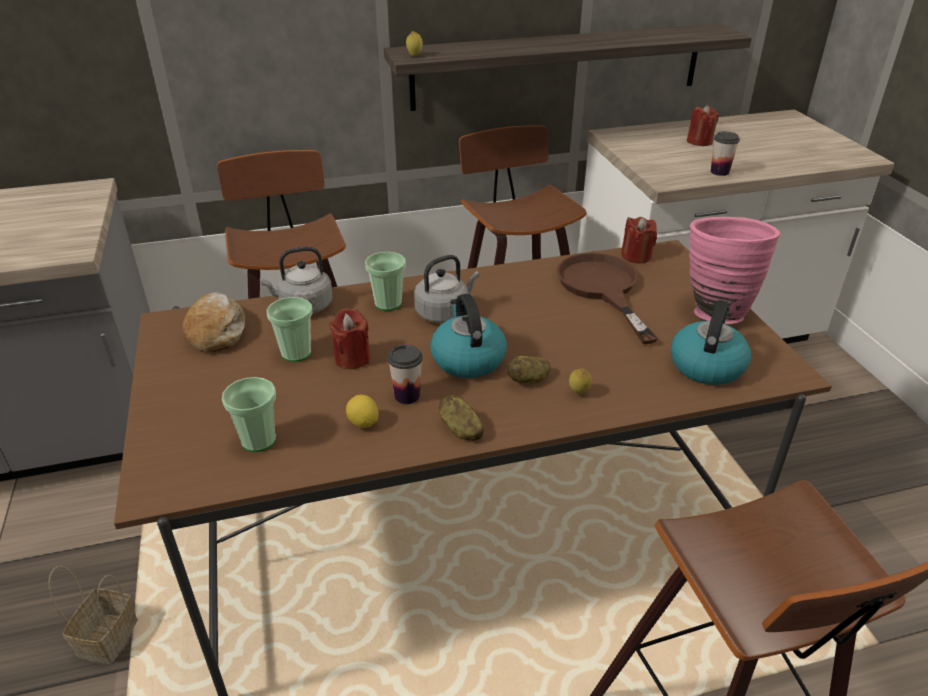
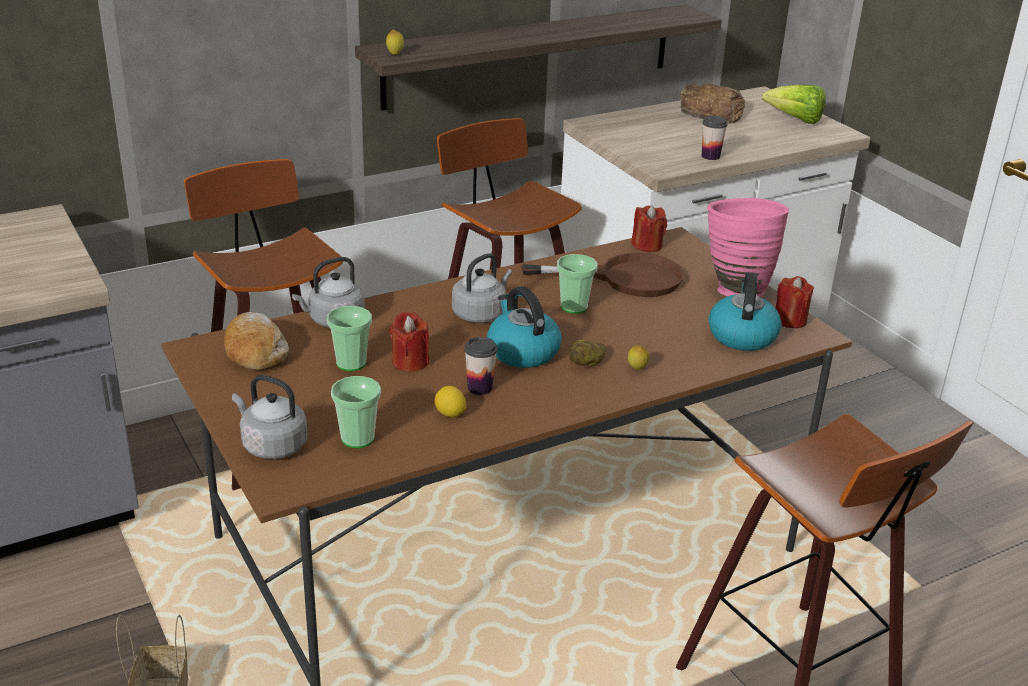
camera: 15 degrees left, 5 degrees down
(173, 437) = (271, 445): none -> grey kettle
(388, 303) = (420, 310): cup -> cup (574, 307)
(460, 429) = (542, 409): potato -> none
(602, 288) = (625, 278): brown frying pan -> brown frying pan turned 120 degrees clockwise
(699, 141) = (681, 126): red candle -> red candle (789, 320)
(733, 130) = (711, 112): none -> bread
(817, 142) = (795, 120): none -> lettuce

